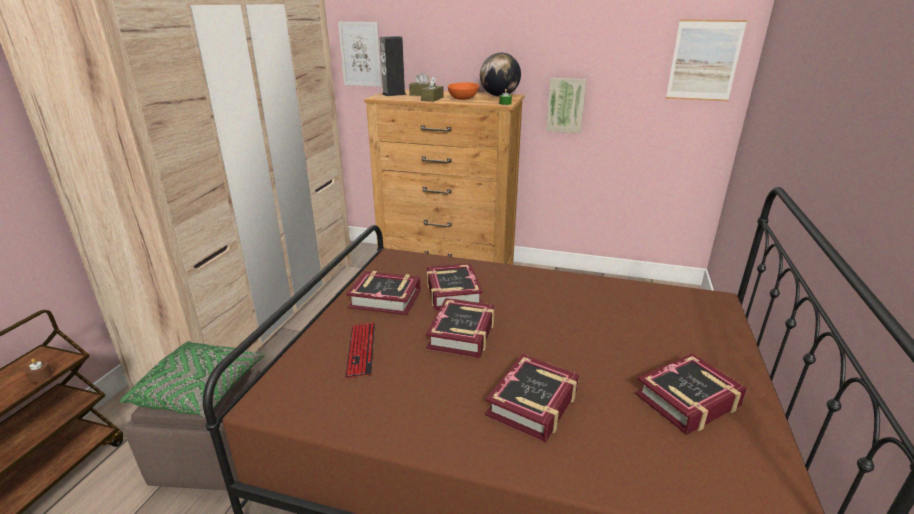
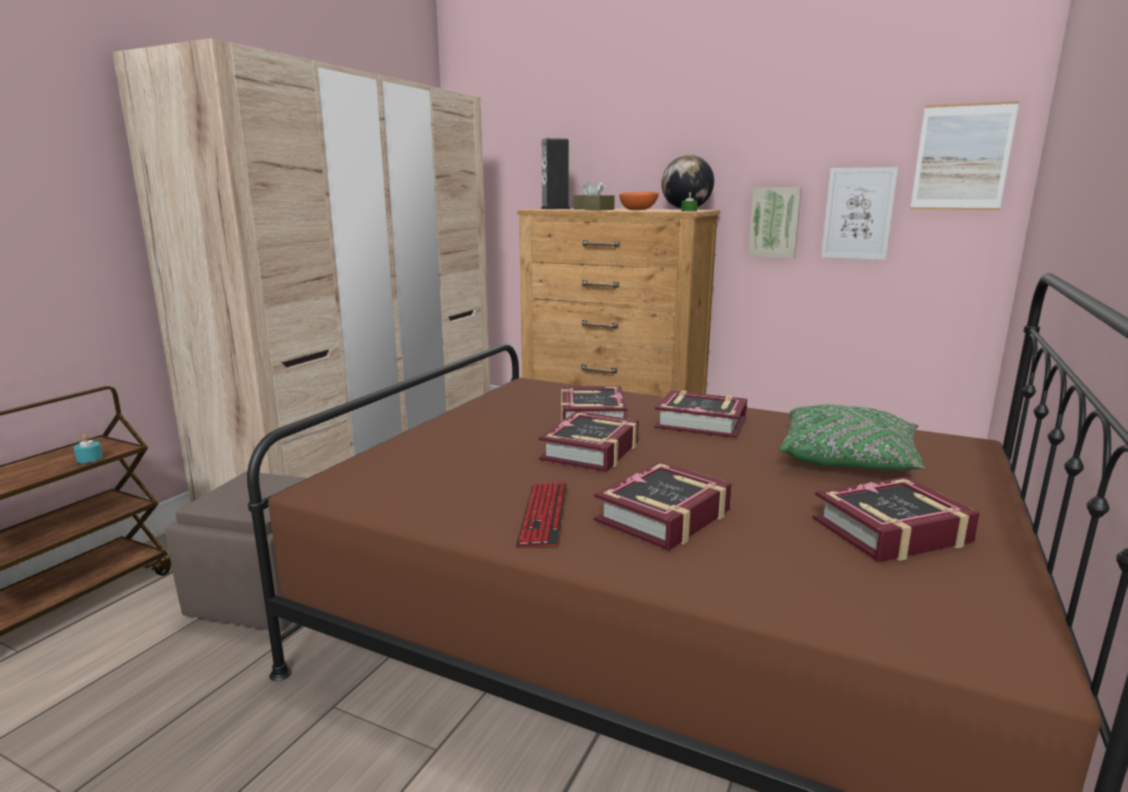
camera: 10 degrees right, 10 degrees down
(41, 376) = (89, 458): brown candle -> turquoise candle
(201, 390) = (261, 495): green pillow -> green pillow (847, 460)
(360, 54) = (522, 169): picture -> picture (858, 214)
(361, 350) = (456, 456): keyboard -> keyboard (543, 515)
(385, 298) = (504, 417): book -> book (701, 423)

